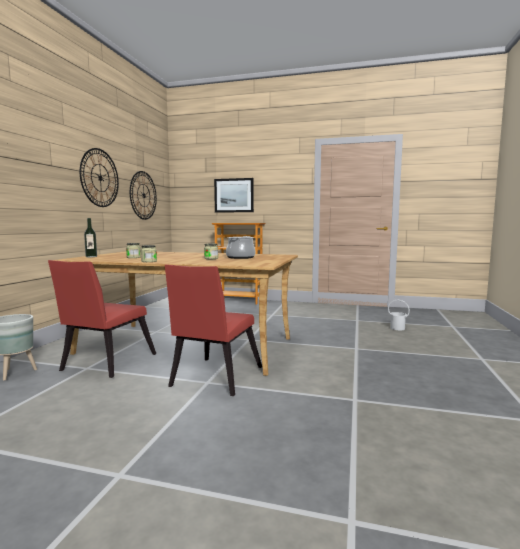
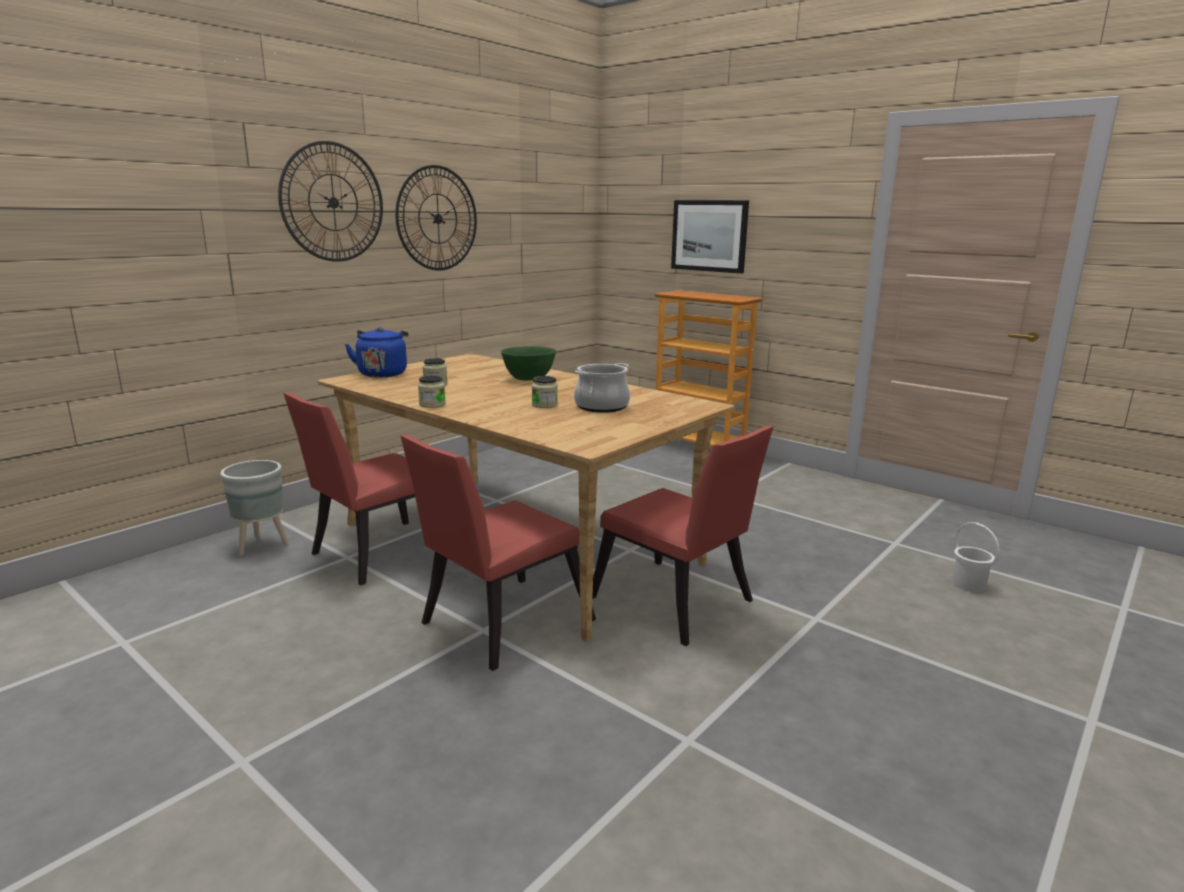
camera: 25 degrees right, 10 degrees up
(91, 256) = (382, 373): bottle -> blue kettle
(143, 195) = (533, 238): wall clock -> wall clock (333, 202)
(182, 254) = (529, 379): none -> green bowl
(293, 354) = (677, 605): none -> red chair

